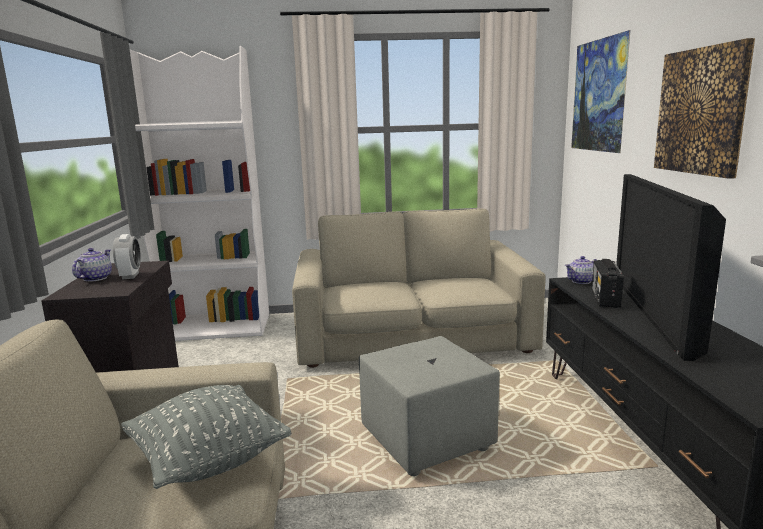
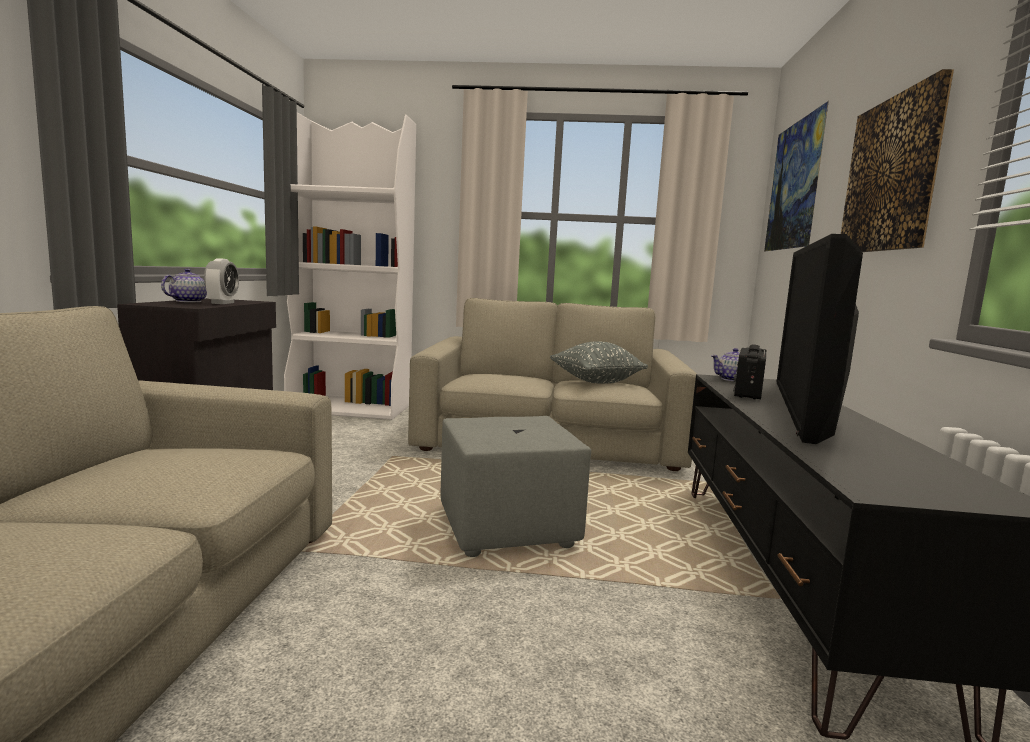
camera: 10 degrees right, 5 degrees down
(208, 460) = (203, 466): grey pillow -> grey pillow (596, 381)

